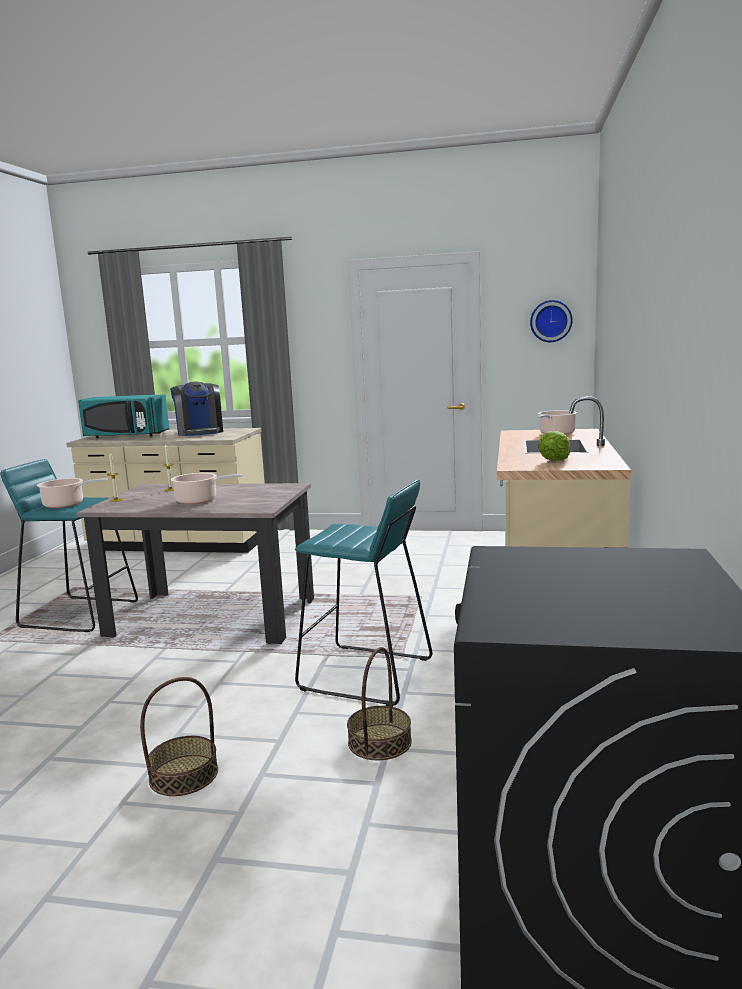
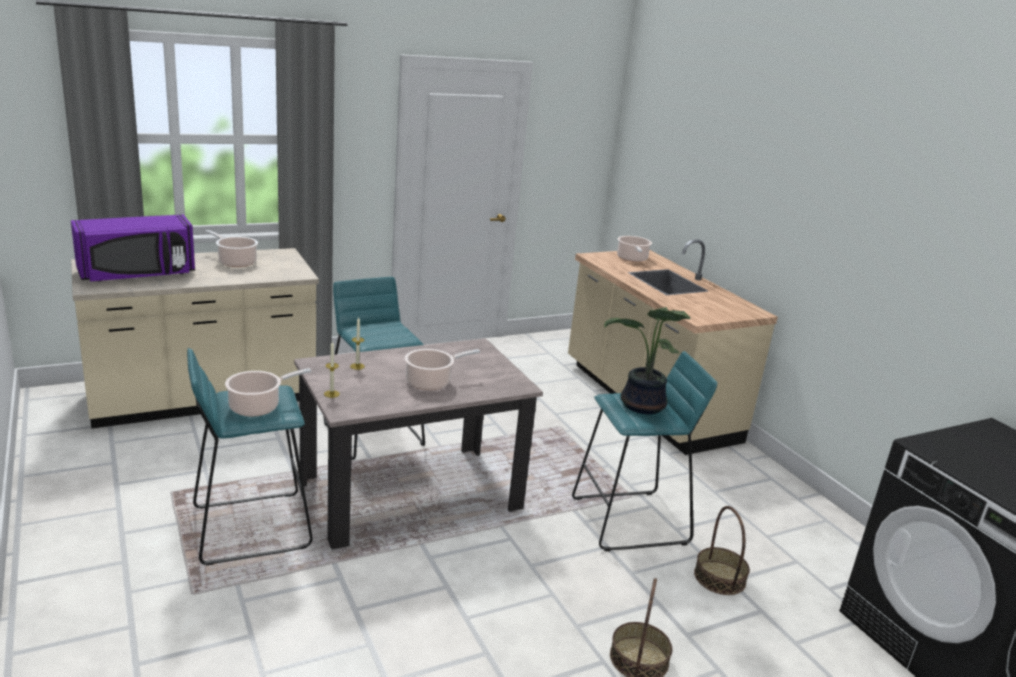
camera: 40 degrees left, 10 degrees up
(125, 436) = (138, 274): turquoise microwave -> purple microwave
(200, 432) = (235, 262): coffee machine -> cooking pot
(255, 577) = (374, 433): none -> turquoise stool
(351, 533) = (641, 406): none -> potted plant
(551, 321) = (584, 137): wall clock -> none
(555, 460) = (707, 306): lettuce -> none

